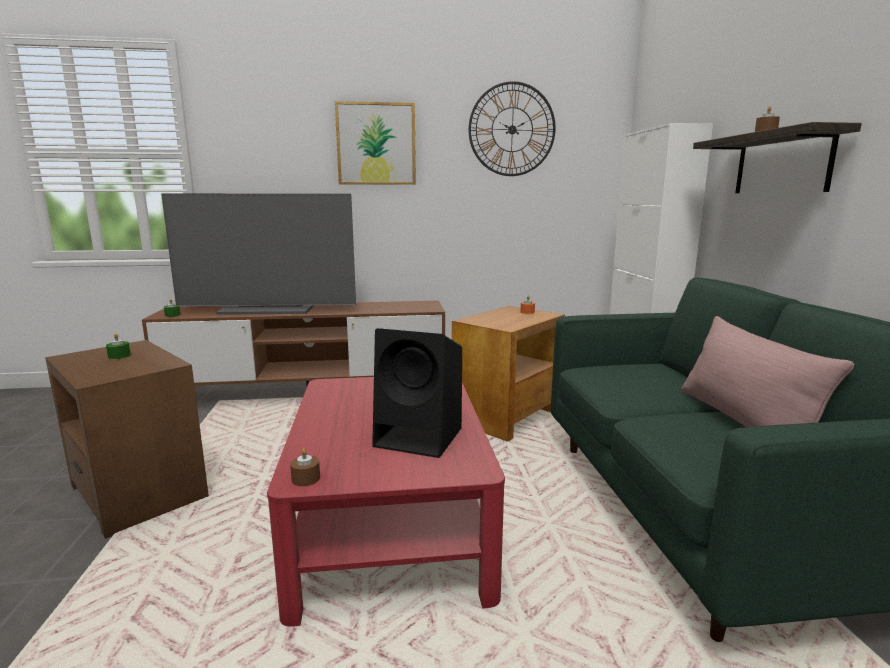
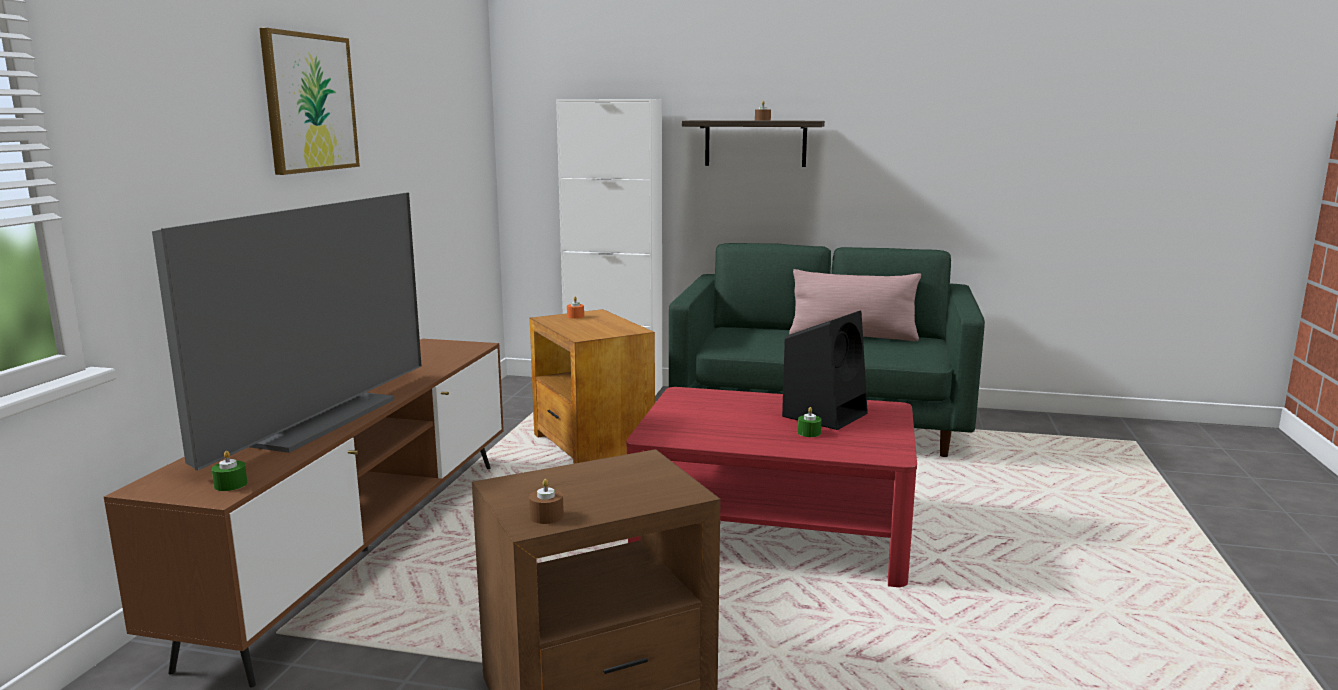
camera: 70 degrees left, 0 degrees up
(119, 356) = (568, 489): green candle -> green candle (809, 433)
(306, 478) = (889, 453): brown candle -> brown candle (546, 516)
(512, 129) = (422, 82): wall clock -> none

